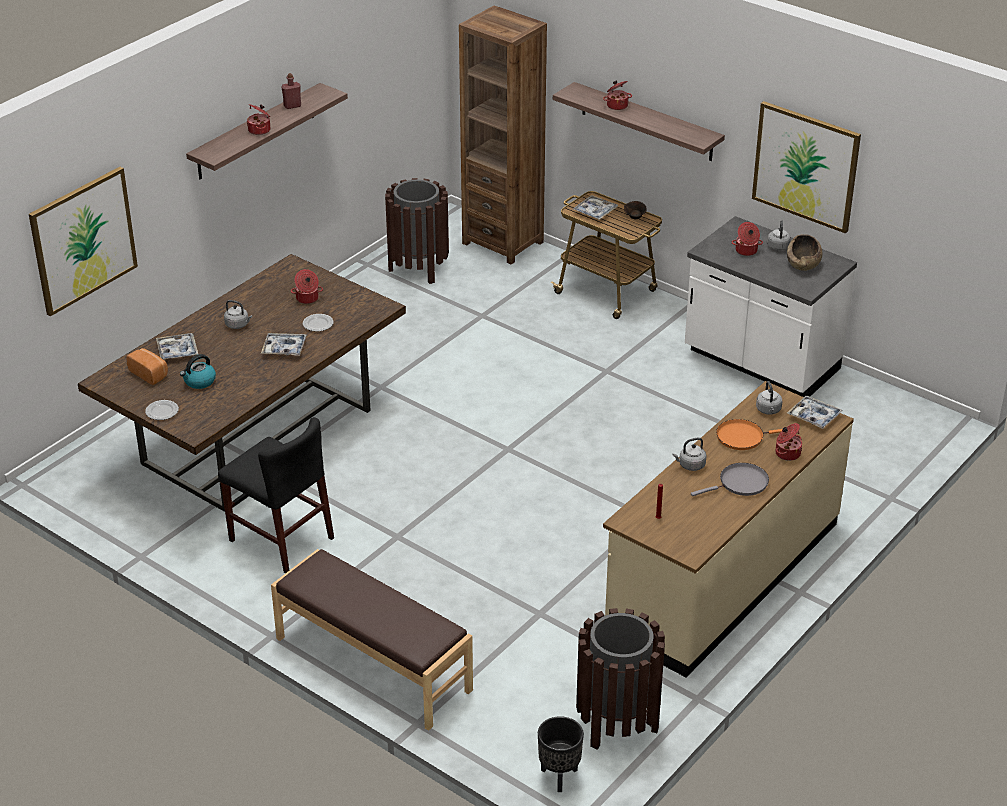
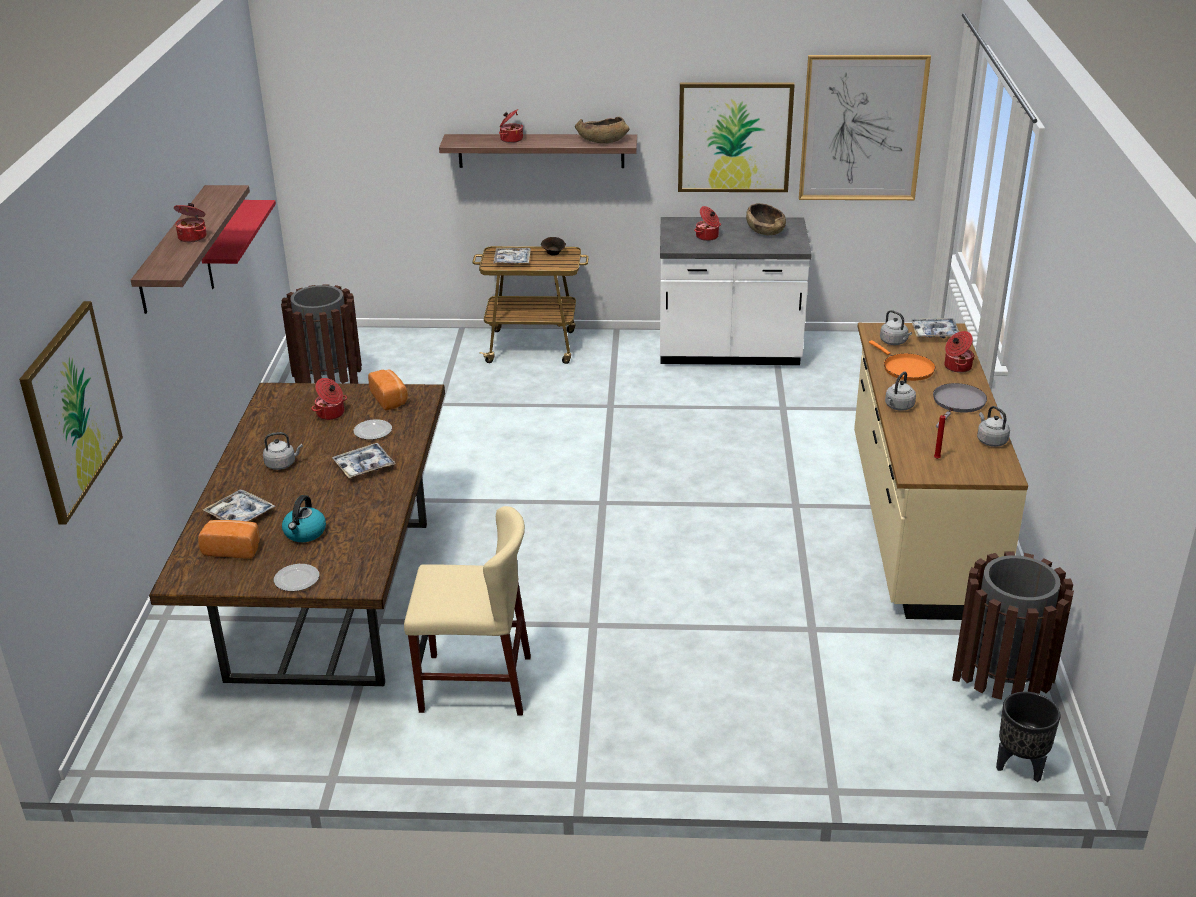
camera: 35 degrees left, 5 degrees down
(281, 539) = (475, 684): black chair -> beige chair
(292, 106) = (201, 209): red bottle -> none
(341, 131) = (226, 245): none -> red shelf
(357, 302) = (390, 399): none -> bread
(372, 665) = (719, 758): brown bench -> none
(503, 243) = (388, 341): brown bookcase -> none
(686, 131) = (601, 140): none -> brown bowl
(743, 437) = (905, 369): orange frying pan -> orange frying pan turned 75 degrees counterclockwise
(778, 246) = (727, 225): grey kettle -> grey kettle (990, 440)
(918, 197) = (862, 128): none -> picture

